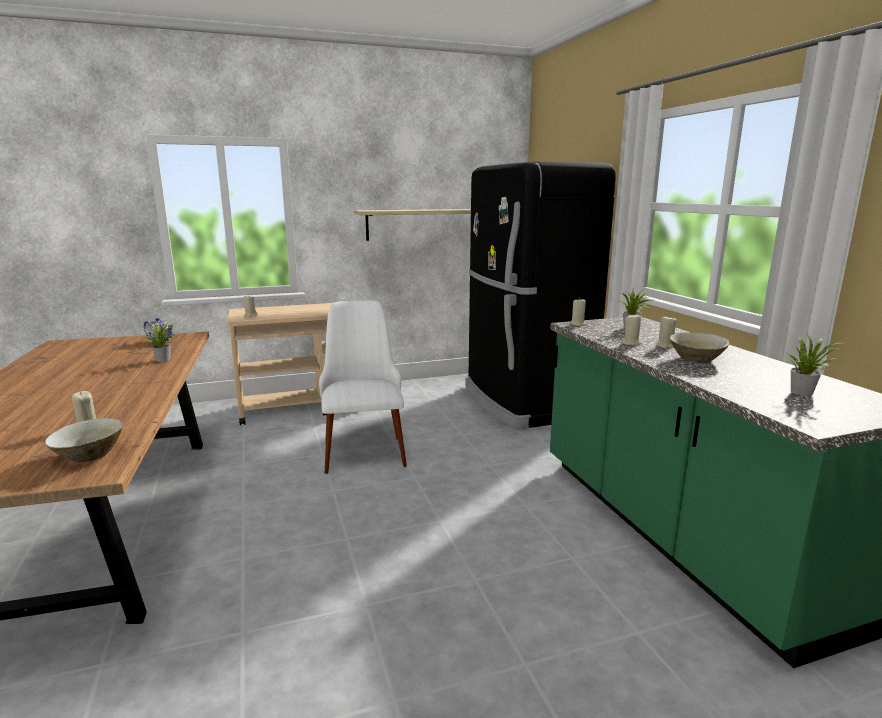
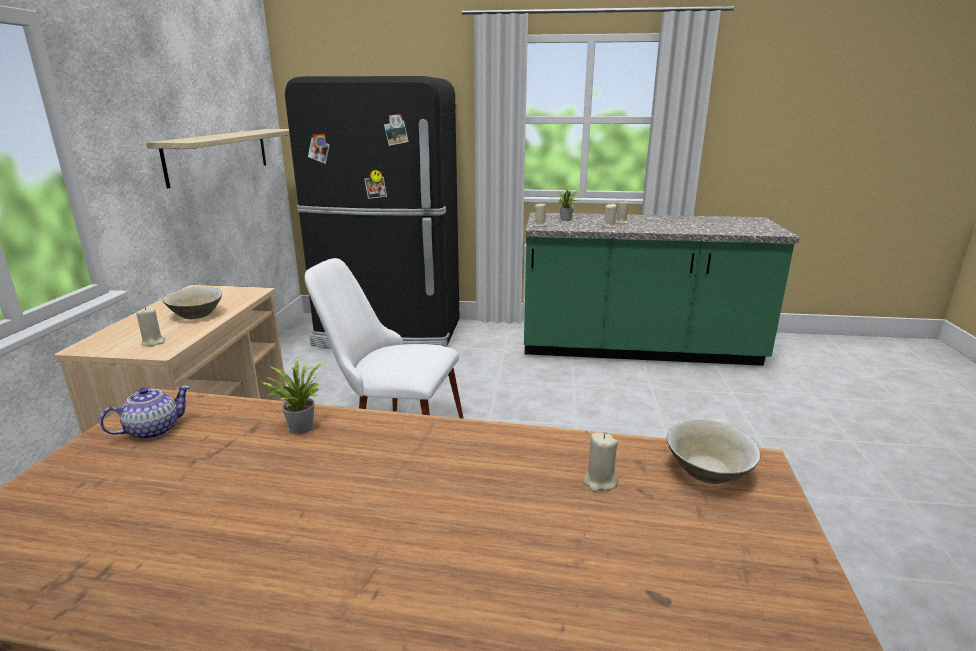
camera: 65 degrees left, 5 degrees up
(696, 360) = (659, 224): beige bowl -> beige bowl (196, 315)
(803, 392) = (729, 224): potted plant -> none

